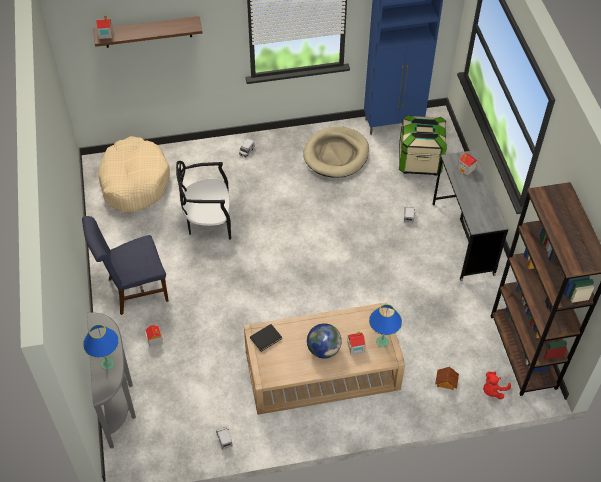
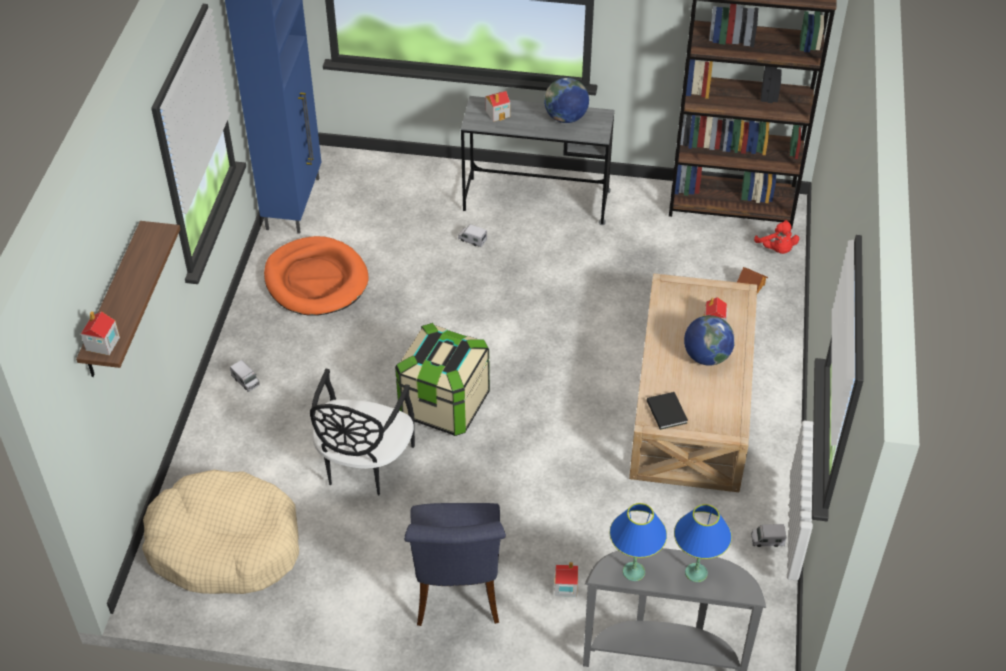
camera: 70 degrees left, 5 degrees down
(336, 154) = (316, 280): beige dog bed -> orange dog bed
(382, 341) = (715, 295): blue table lamp -> blue table lamp (633, 571)
(419, 161) = (380, 199): storage box -> storage box (444, 405)
(483, 204) = (565, 118): none -> globe

